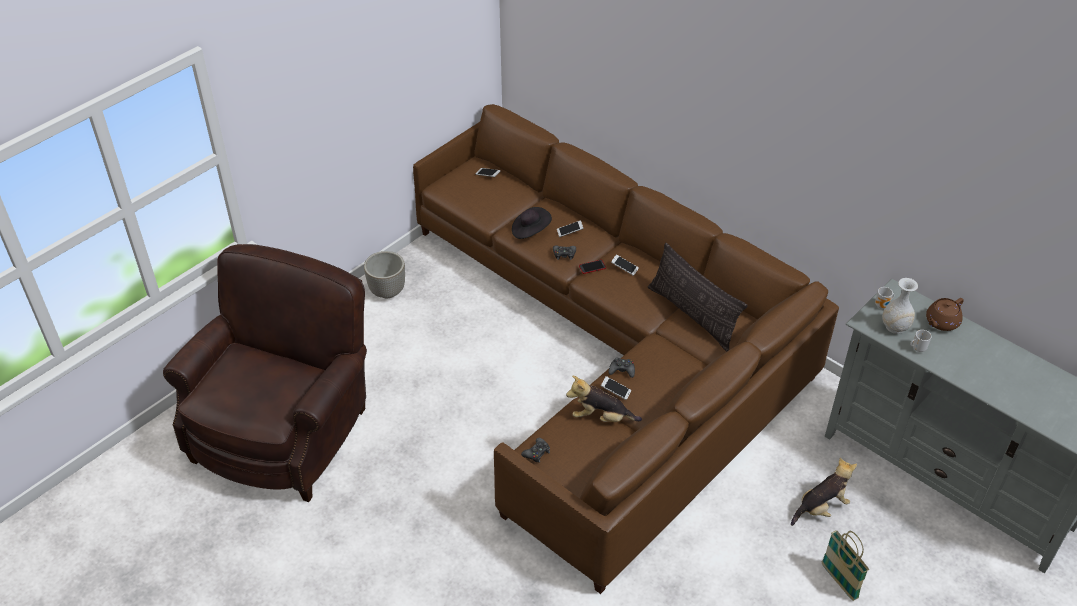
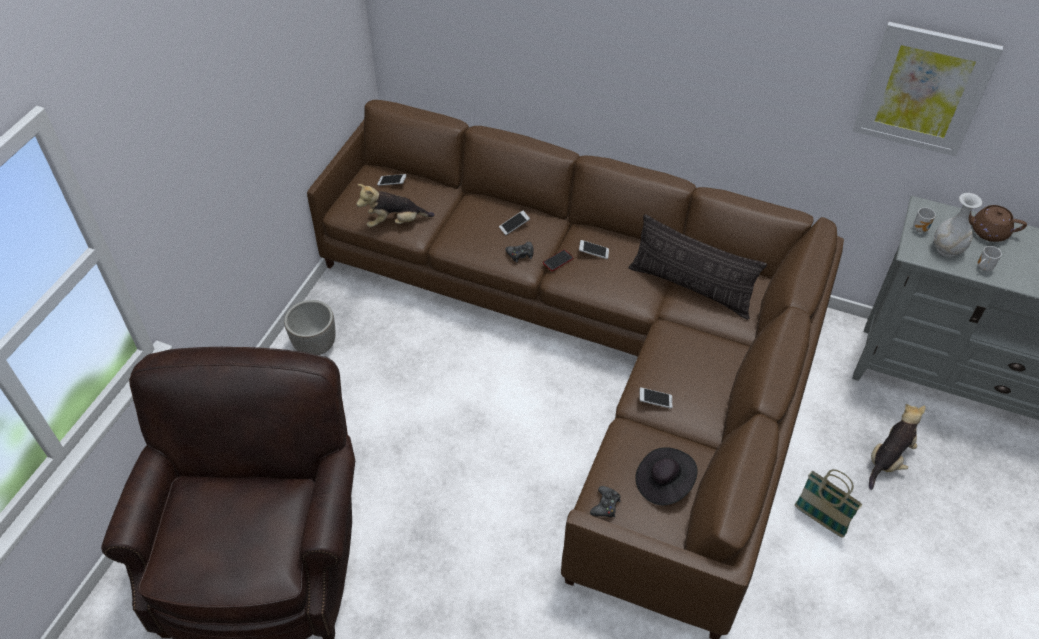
camera: 20 degrees left, 5 degrees up
(530, 230) = (470, 236): black hat -> black hat (663, 483)
(601, 417) = (653, 437): plush toy -> plush toy (395, 222)
(622, 370) = (649, 374): black game controller -> none
(839, 581) = (947, 538): basket -> basket (819, 520)
(896, 184) = (923, 89): none -> picture
(941, 322) = (987, 231): brown teapot -> brown teapot turned 75 degrees clockwise

